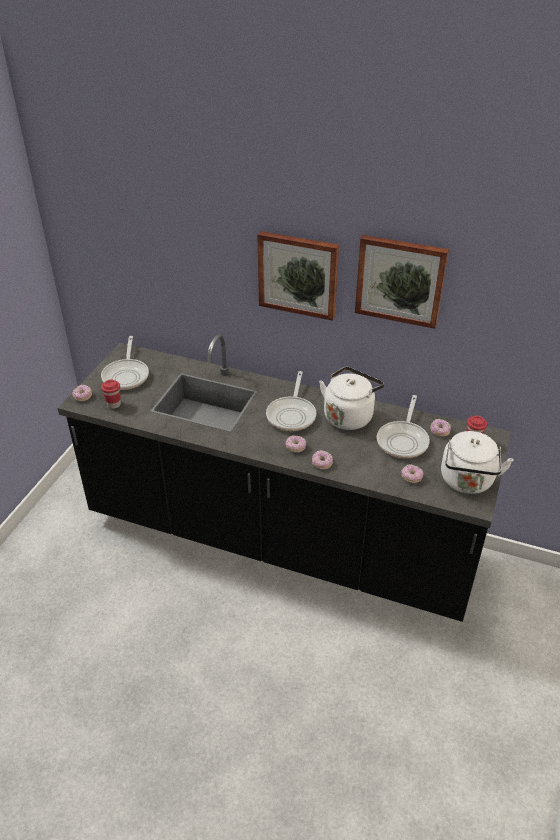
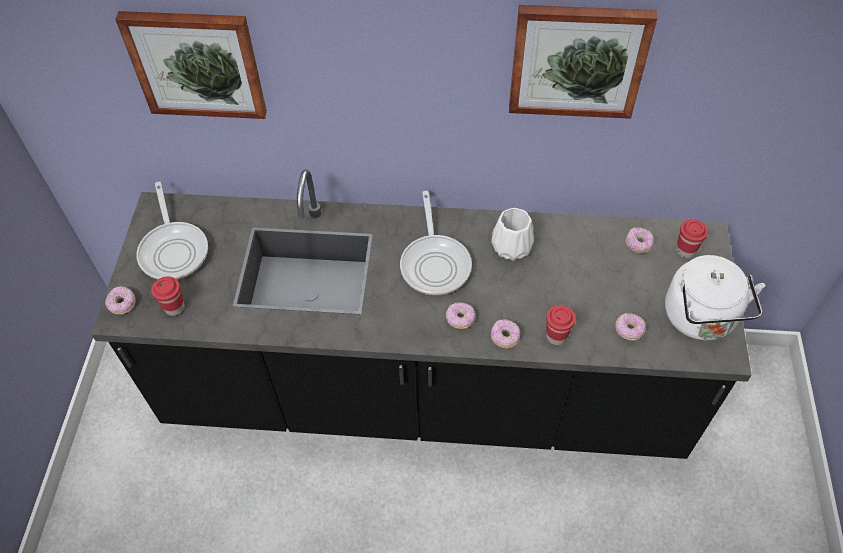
camera: 15 degrees left, 15 degrees up
(298, 274) = (416, 70): picture -> picture (197, 63)
(349, 416) = (512, 247): white kettle -> white vase
(358, 470) = (556, 336): none -> red cup
(403, 440) = (597, 270): frying pan -> none

